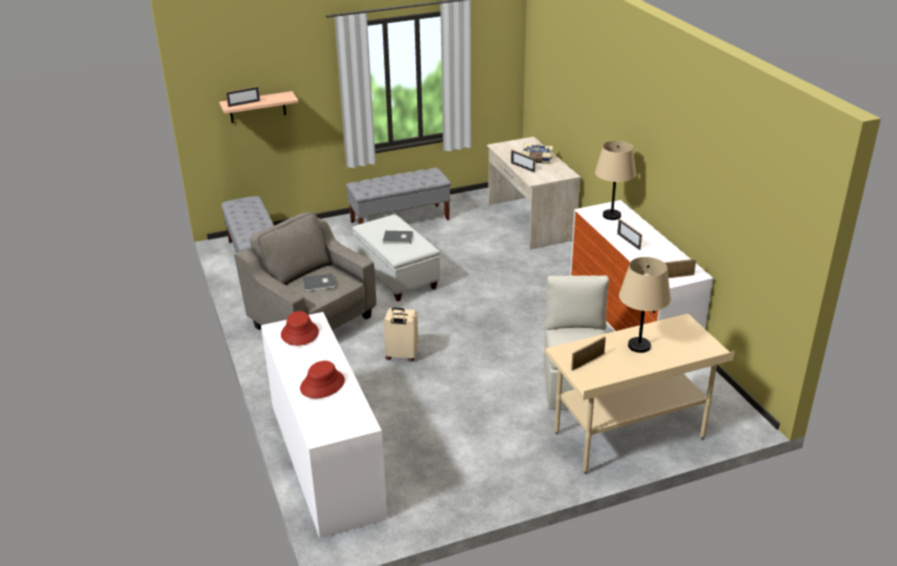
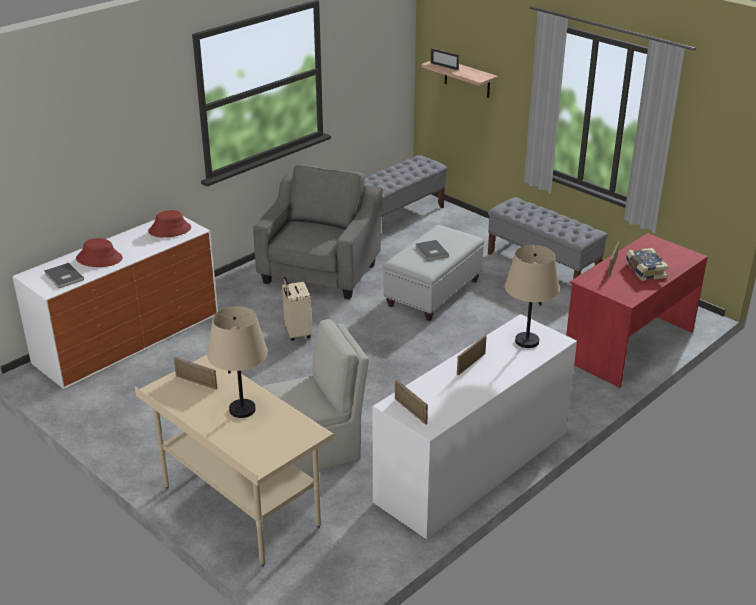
camera: 65 degrees right, 0 degrees up
(319, 284) = (309, 234): grey book -> grey book (63, 277)
(529, 221) = (628, 345): beige desk -> red desk

